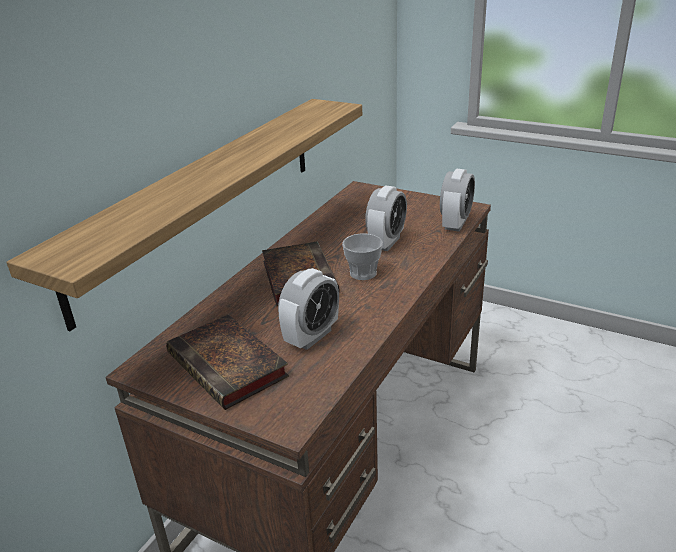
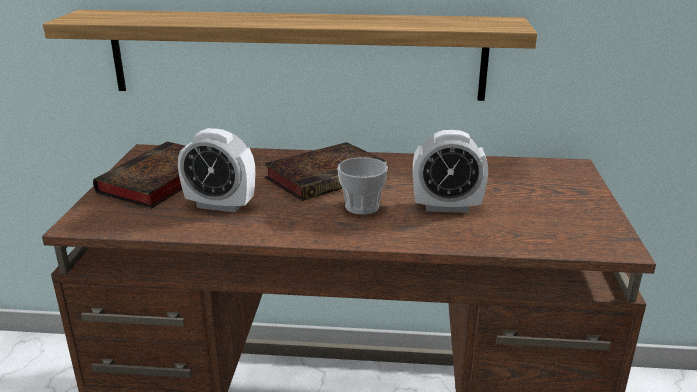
camera: 65 degrees right, 5 degrees down
(455, 224) = (552, 244): alarm clock -> none

